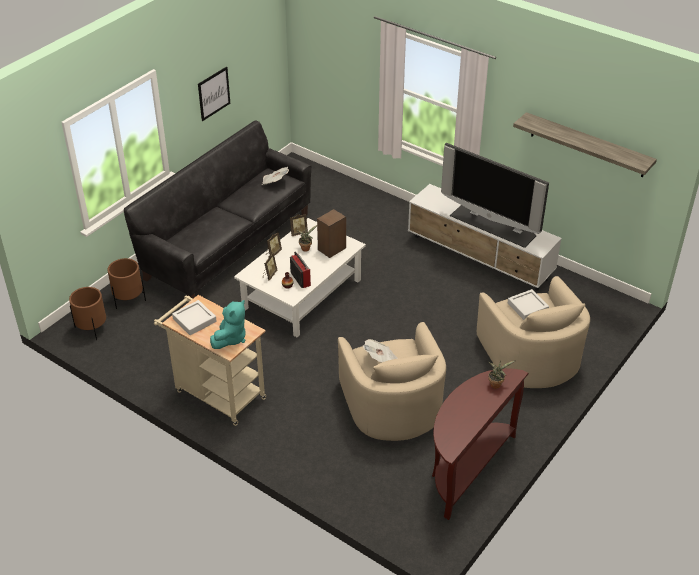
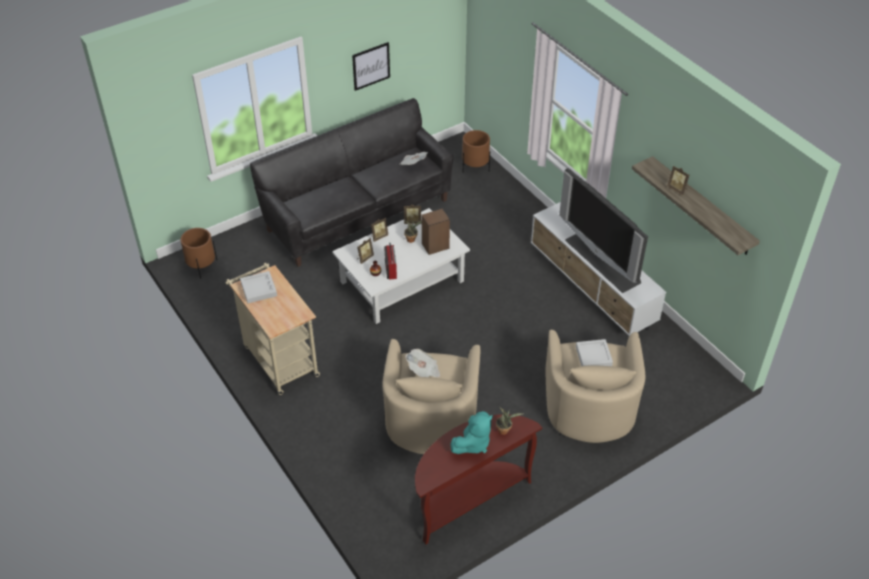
camera: 20 degrees right, 5 degrees up
(128, 299) = (245, 246): brown planter -> brown planter (475, 167)
(230, 338) = (281, 316): turquoise plush toy -> turquoise plush toy (473, 443)
(563, 133) = (677, 189): none -> picture frame

